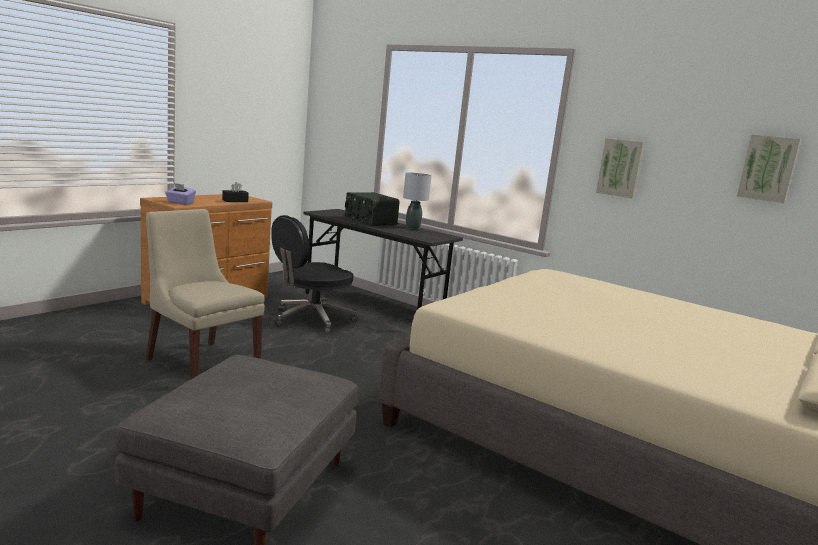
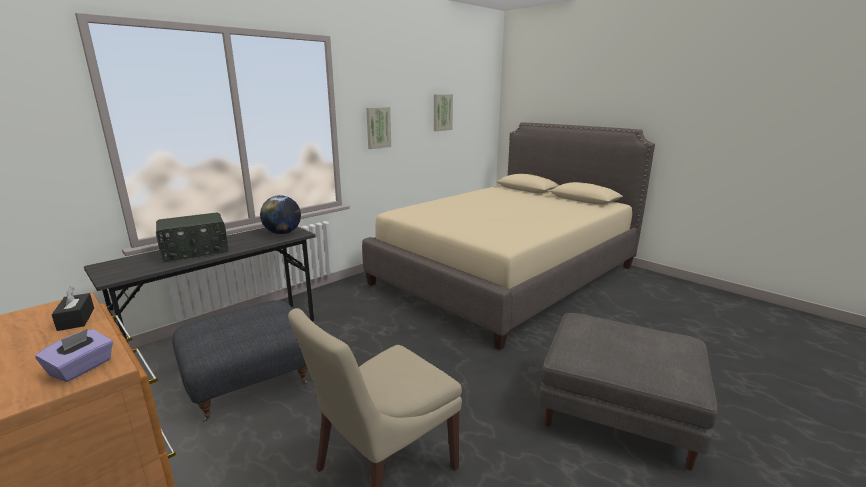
camera: 80 degrees left, 5 degrees up
(311, 319) = (250, 384): black office chair -> grey ottoman
(412, 228) = (238, 236): grey table lamp -> none
(427, 236) = (282, 233): none -> globe

